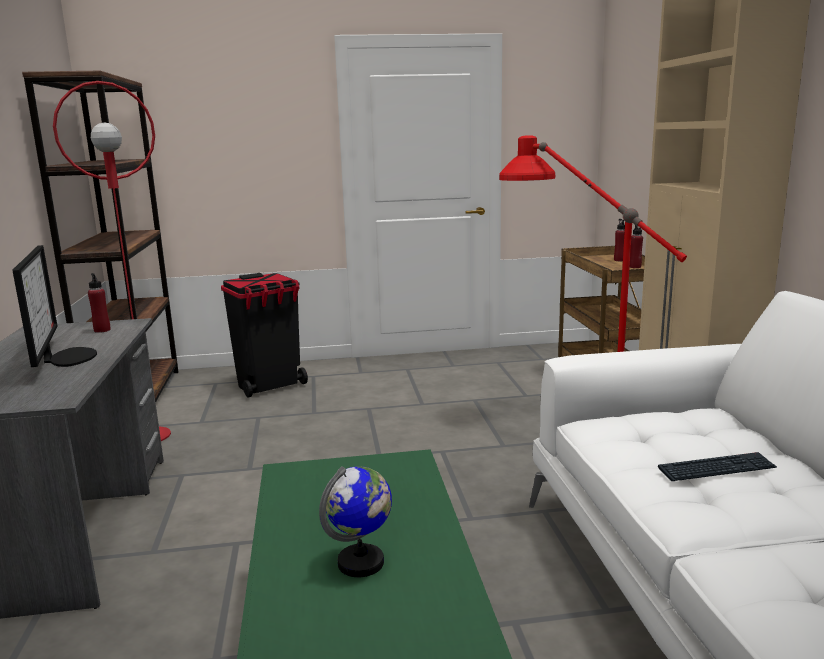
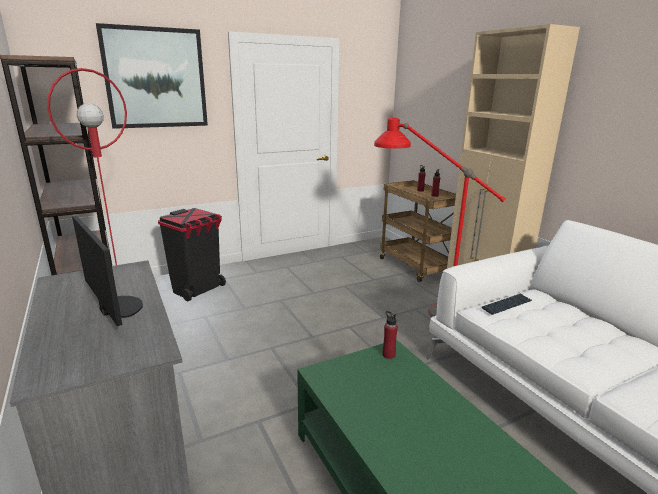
camera: 20 degrees left, 5 degrees up
(102, 330) = (119, 276): red bottle -> red bottle (388, 355)
(237, 101) = (155, 78): none -> picture
(361, 563) = (429, 436): globe -> none
(716, 469) = (573, 333): keyboard -> keyboard (507, 305)

